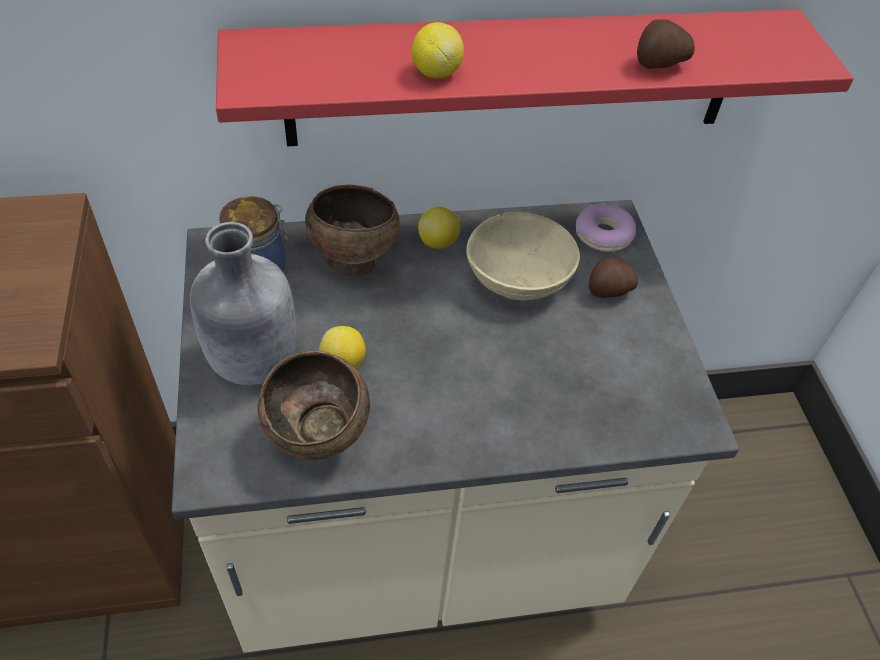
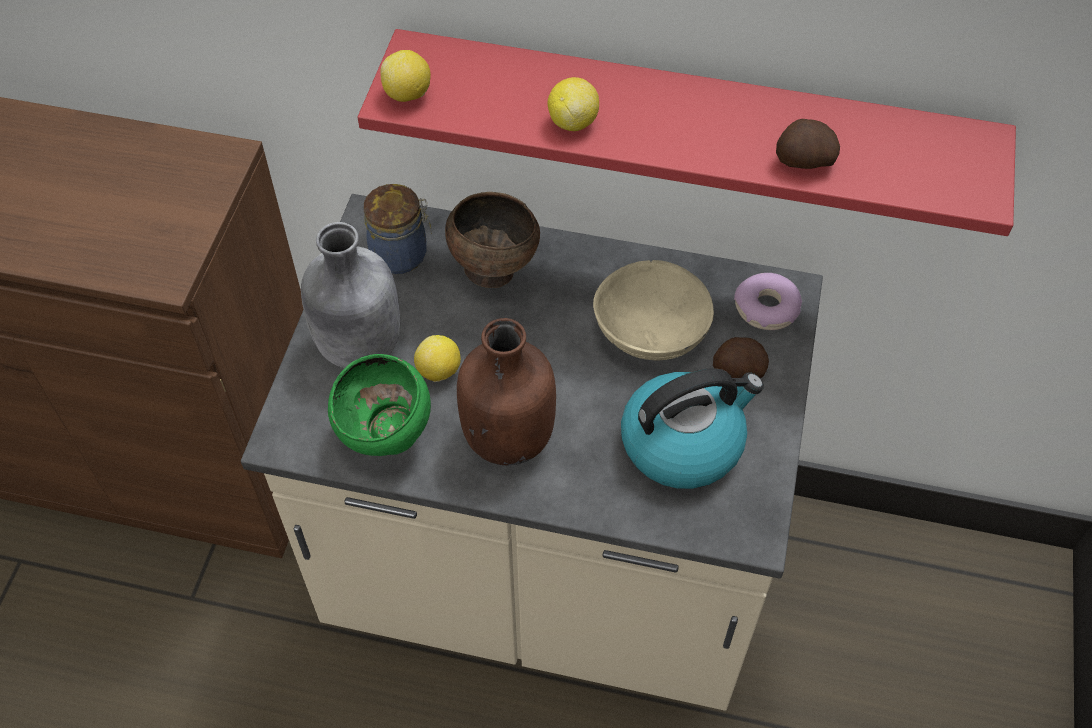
camera: 25 degrees right, 5 degrees up
(320, 441) = (387, 438): brown bowl -> green bowl
(437, 403) = (508, 435): none -> brown bottle
(438, 242) = (587, 271): lemon -> lemon (408, 94)
(596, 363) = (683, 442): none -> kettle

